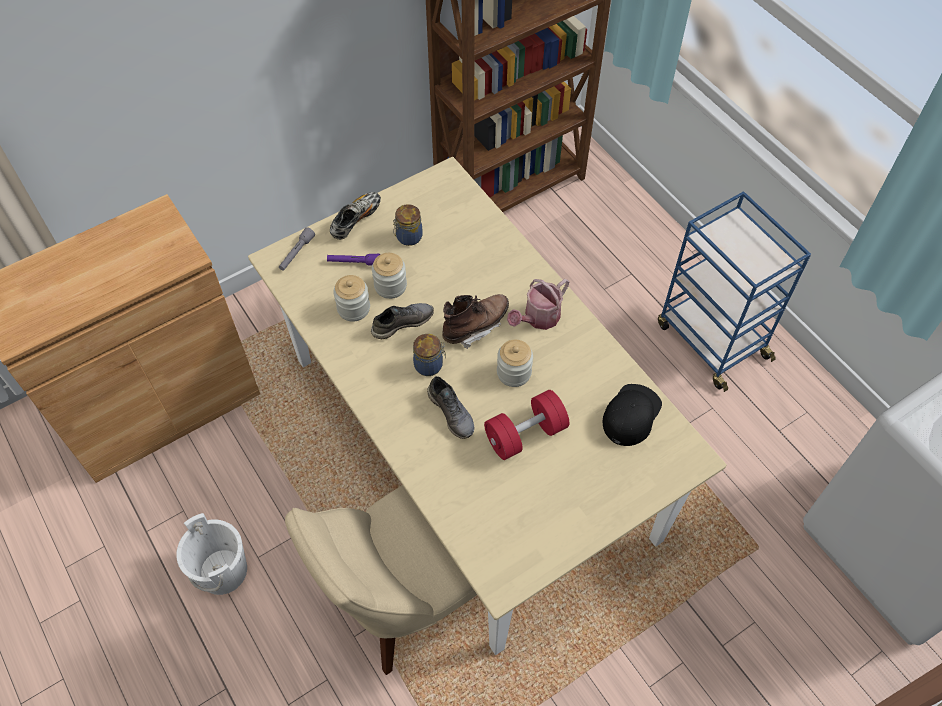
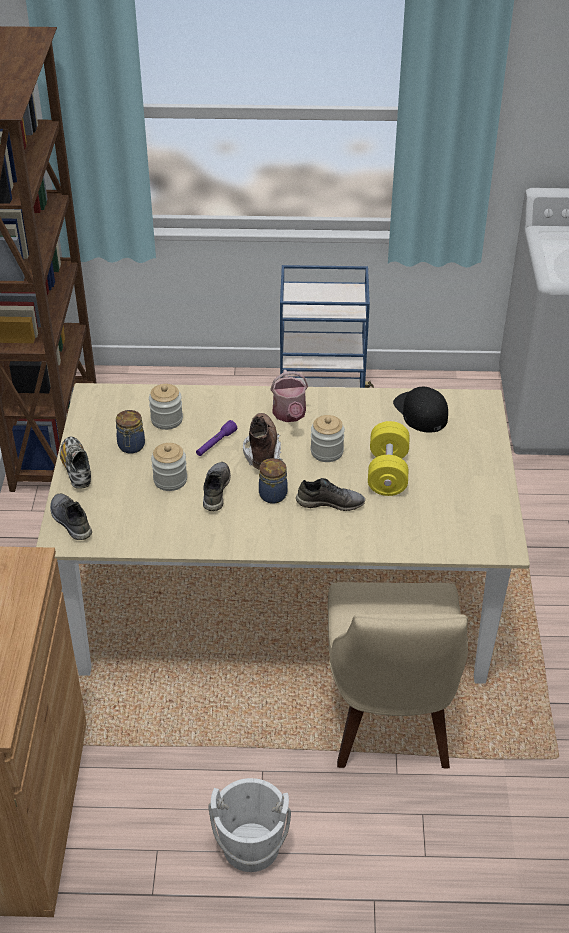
camera: 55 degrees left, 15 degrees down
(296, 253) = (70, 521): grey flashlight -> grey shoe
(353, 308) = (169, 512): jar -> jar (167, 420)
(354, 262) = (121, 490): purple flashlight -> purple flashlight (216, 443)
(525, 434) = (387, 472): red dumbbell -> yellow dumbbell

